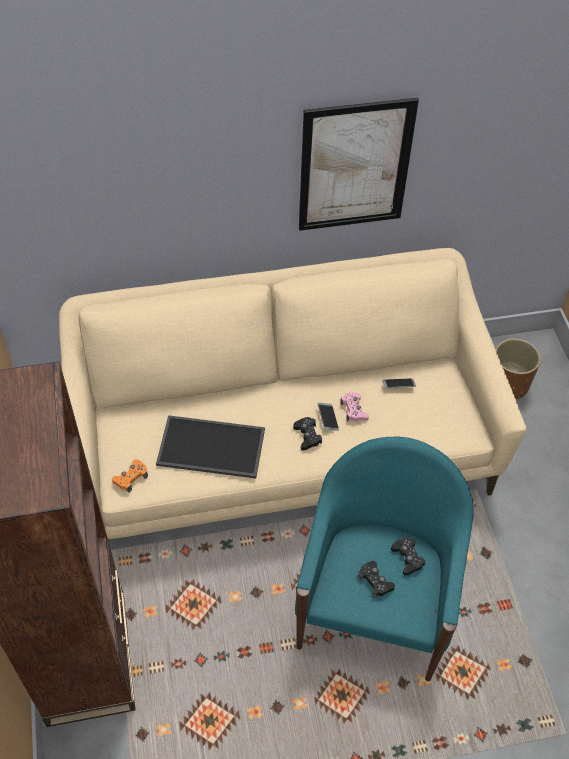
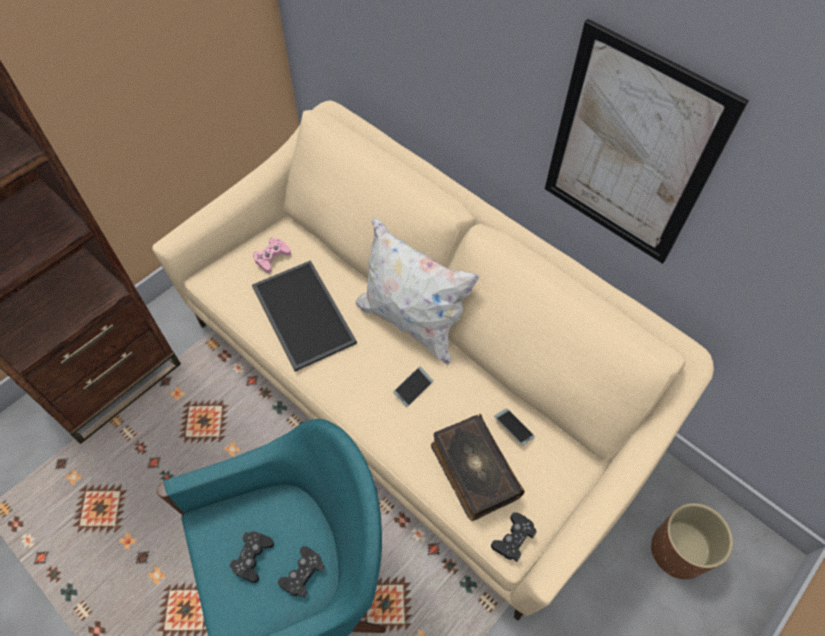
camera: 55 degrees right, 5 degrees up
(131, 478) = (227, 278): orange game controller -> none
(274, 389) = (411, 322): none -> white pillow
(307, 436) = (377, 384): black game controller -> black game controller (513, 538)
(354, 410) = (443, 405): pink game controller -> pink game controller (272, 257)
(411, 422) = (473, 471): none -> book

